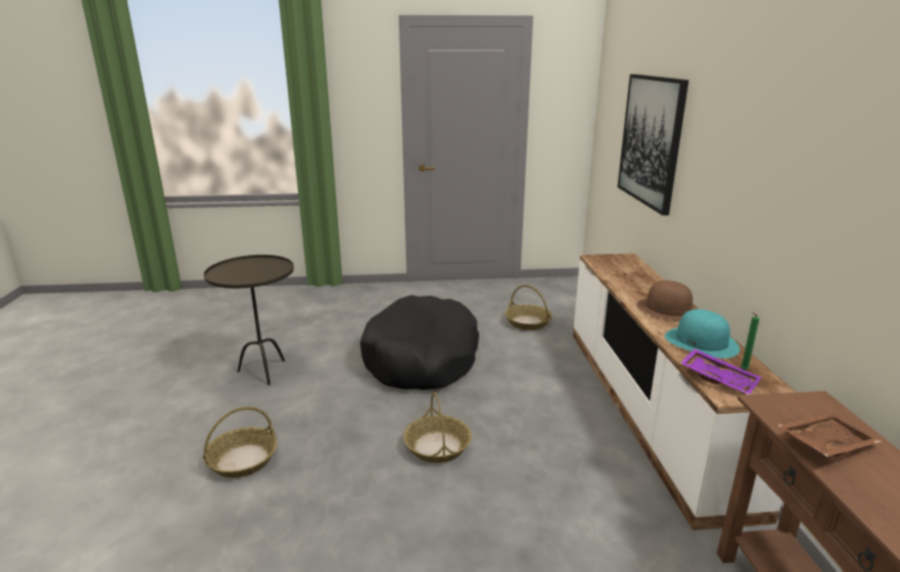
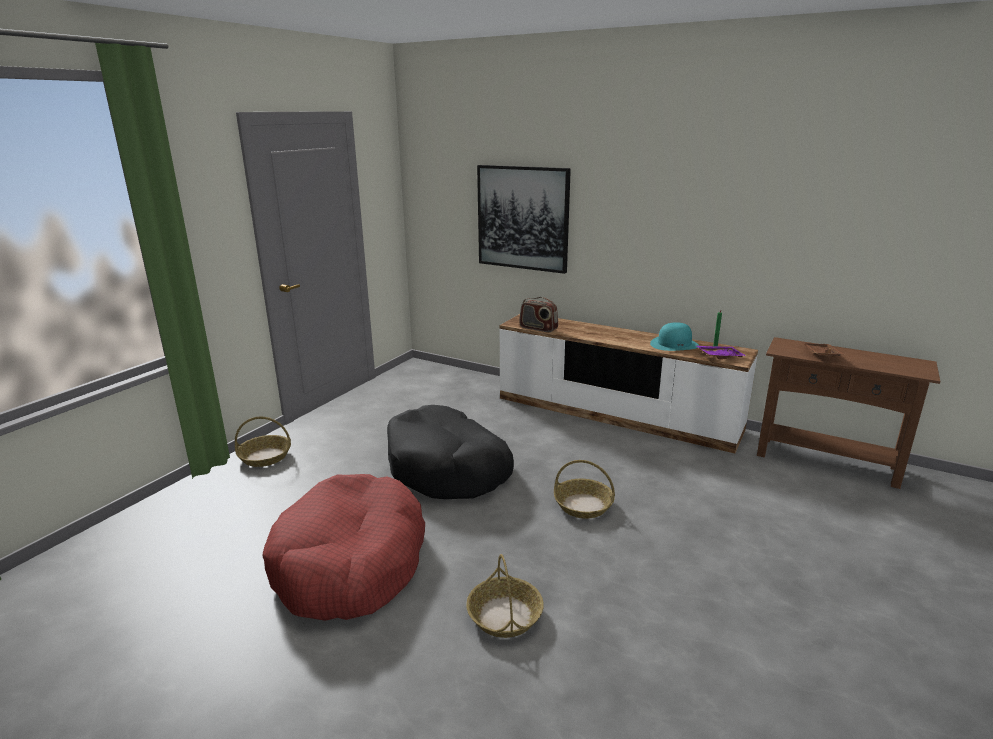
camera: 55 degrees left, 0 degrees up
(264, 372) = (350, 563): brown side table -> red dog bed
(528, 322) = (455, 405): basket -> basket (265, 456)
(604, 269) = (538, 328): none -> radio
(668, 309) = (623, 336): brown hat -> none

